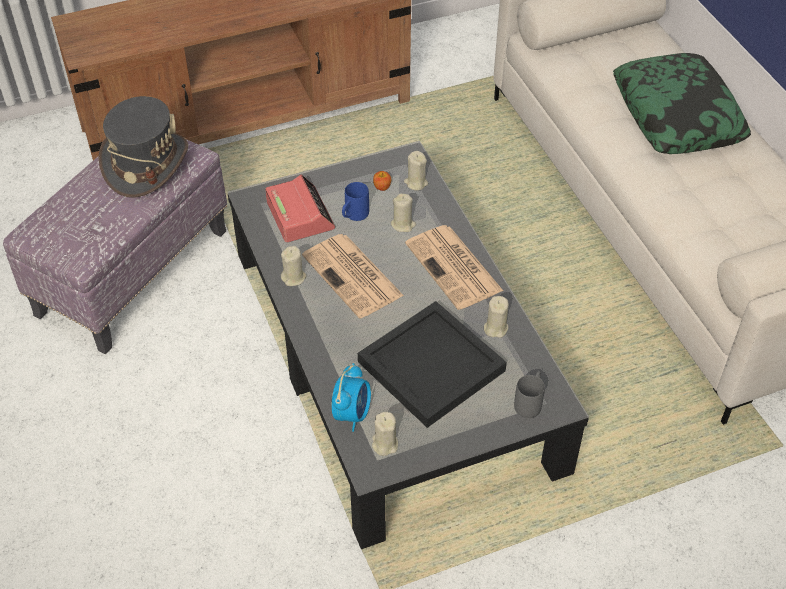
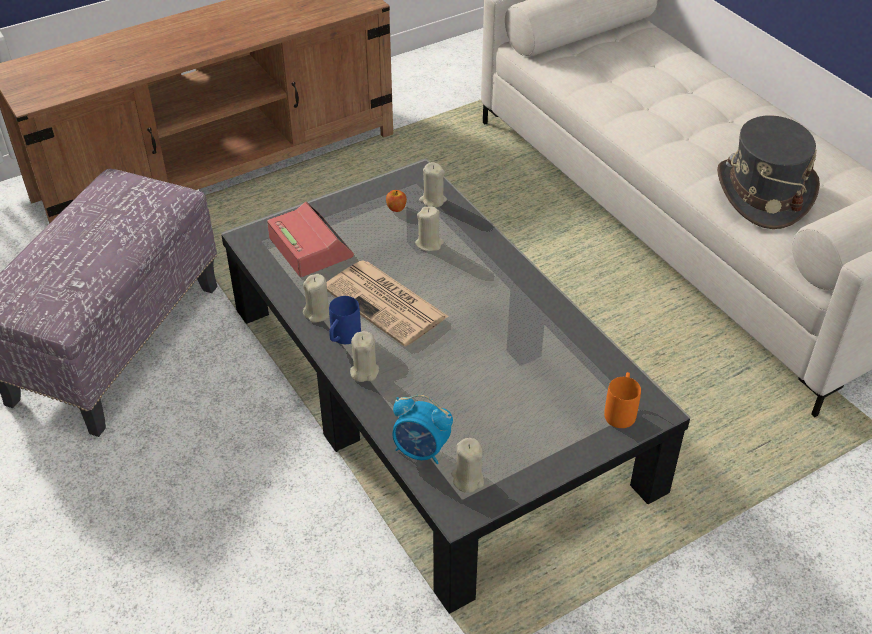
camera: 10 degrees left, 5 degrees down
(145, 163) = (122, 210): grey hat -> grey hat (763, 193)
(352, 413) = (421, 451): alarm clock -> alarm clock turned 105 degrees clockwise
(353, 216) = (371, 241): blue mug -> blue mug (342, 339)
(431, 365) = (499, 386): black tray -> none
(455, 268) = (498, 281): newspaper -> none
(495, 328) = (560, 337): beige candle -> beige candle (364, 371)
(530, 402) = (621, 411): grey mug -> orange mug
(677, 115) = (697, 102): pillow -> none

